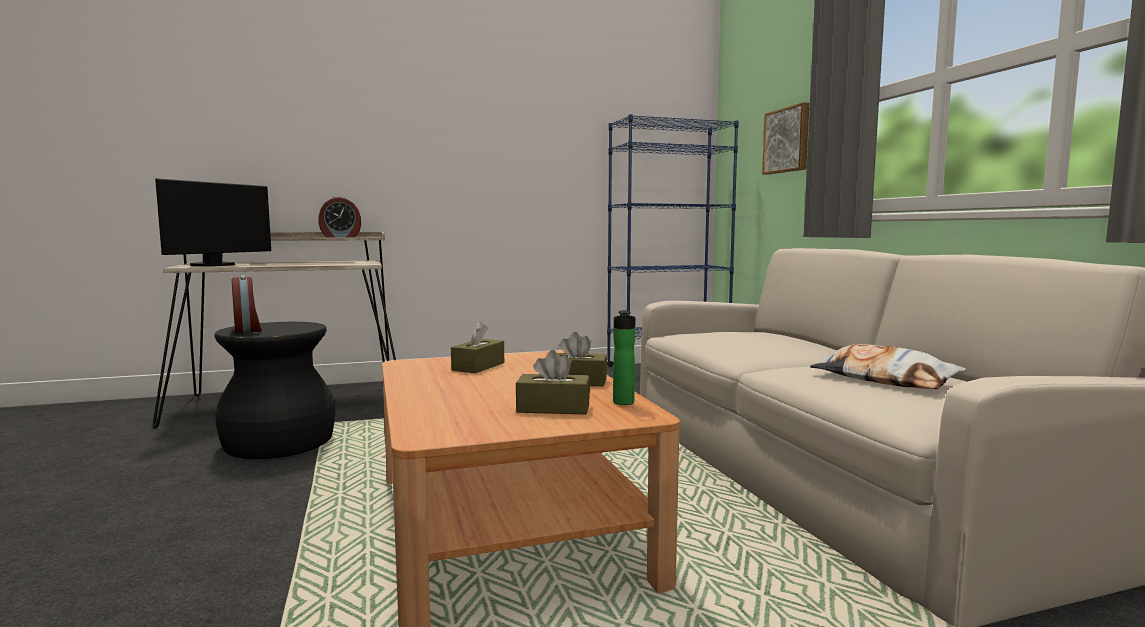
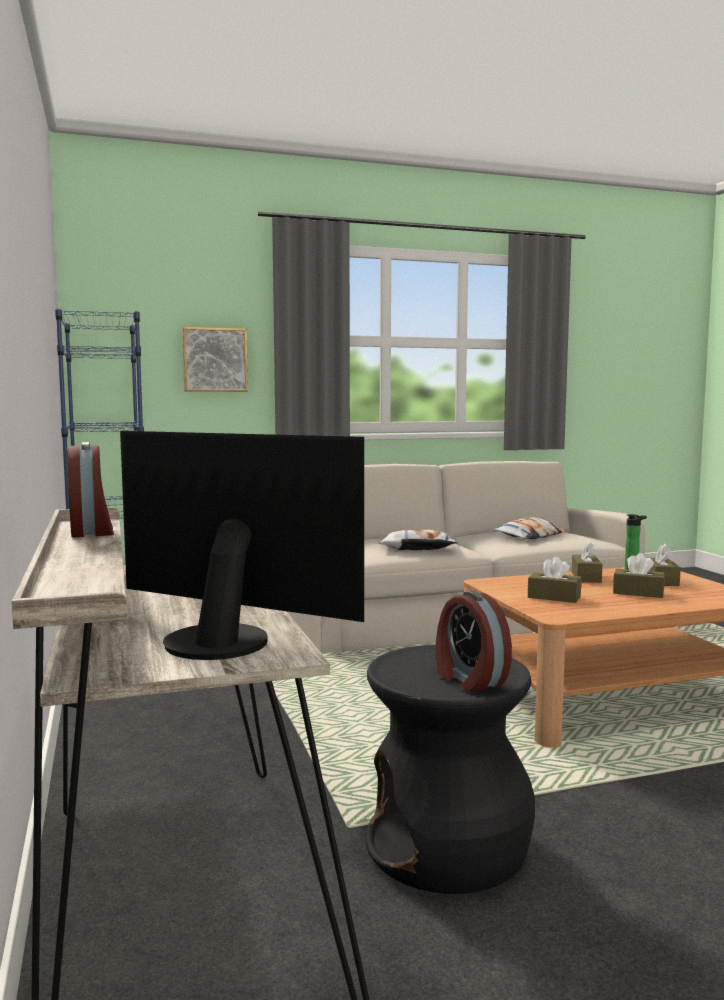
camera: 90 degrees left, 0 degrees up
(248, 329) = (468, 679): alarm clock -> alarm clock turned 90 degrees counterclockwise
(484, 392) = (638, 593): none -> brown tissue box
(727, 343) = (418, 548): none -> pillow

